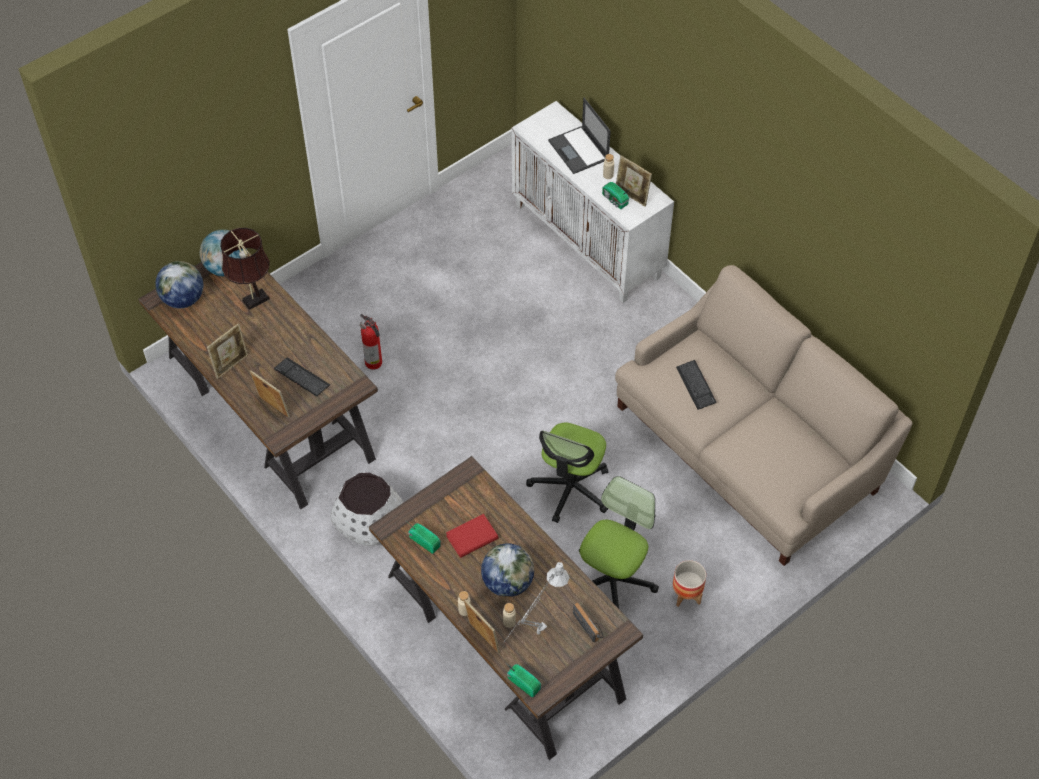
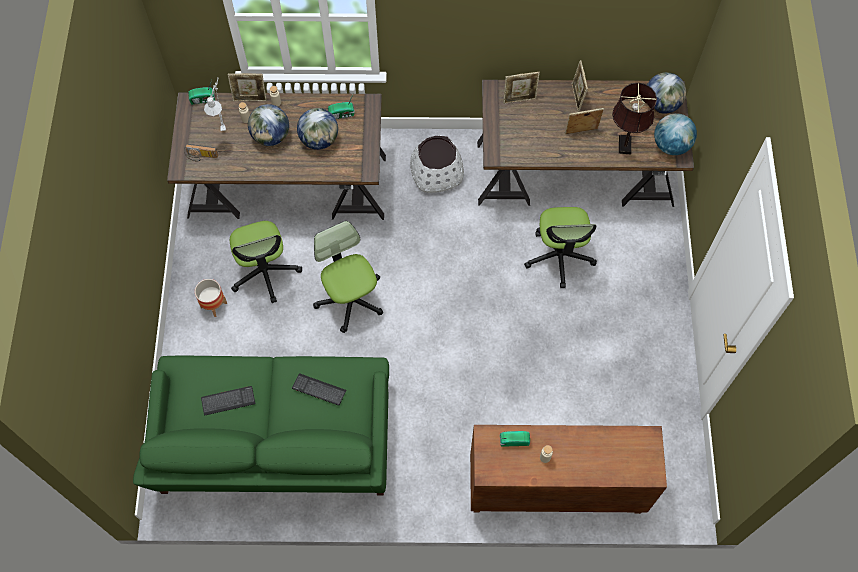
camera: 130 degrees right, 10 degrees up
(302, 378) = (530, 129): keyboard -> keyboard (228, 401)
(374, 363) = (559, 257): fire extinguisher -> office chair
(472, 537) = (319, 140): red book -> globe
(579, 150) = (591, 457): laptop -> none
(588, 241) = (554, 489): white cabinet -> brown cabinet
(631, 196) = (507, 456): picture frame -> picture frame (581, 132)
(750, 444) = (276, 442): beige sofa -> green sofa

